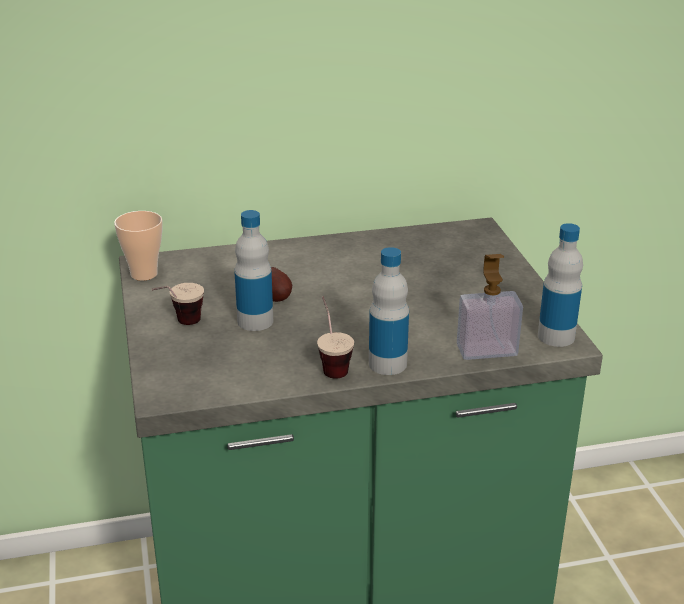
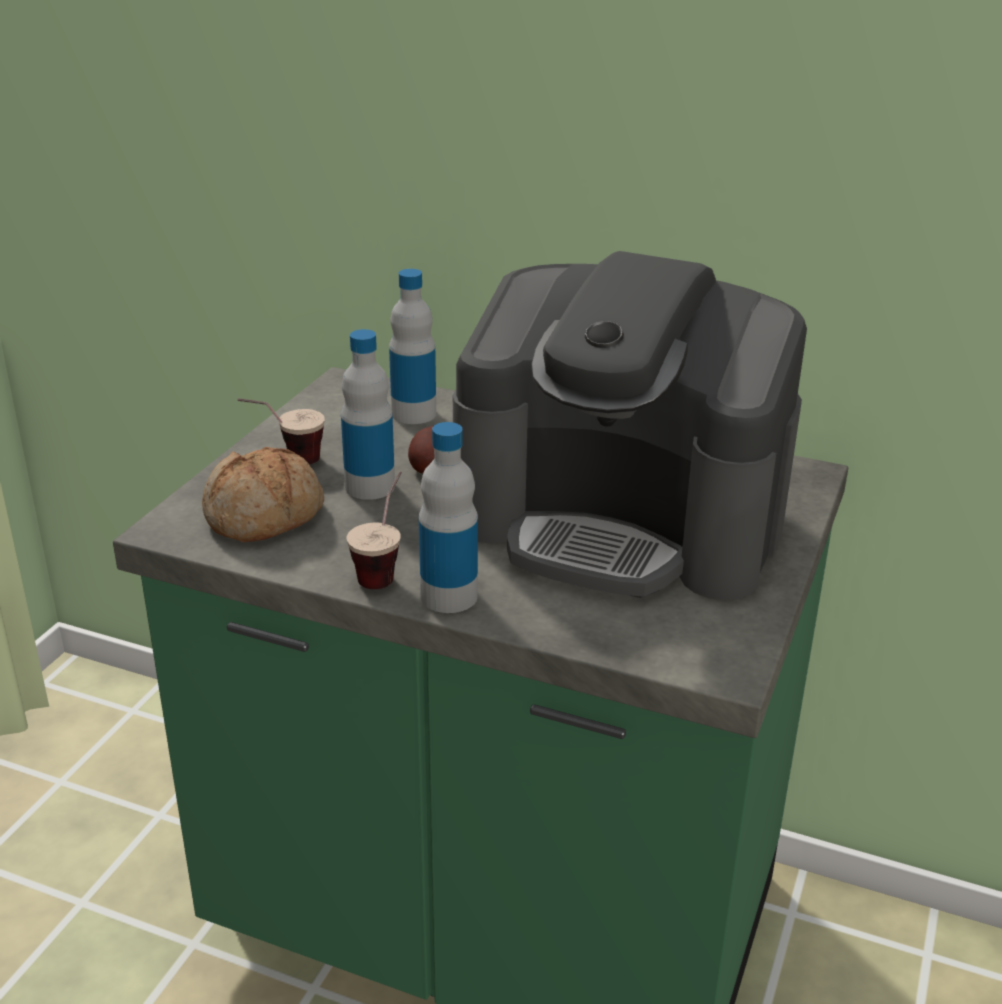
camera: 35 degrees right, 0 degrees up
(144, 274) = (328, 394): cup -> none
(216, 363) = (265, 516): none -> bread
(422, 287) = (622, 521): none -> coffee machine
(487, 350) = (598, 632): soap dispenser -> none
(556, 336) = (721, 654): bottle -> bottle (413, 413)

